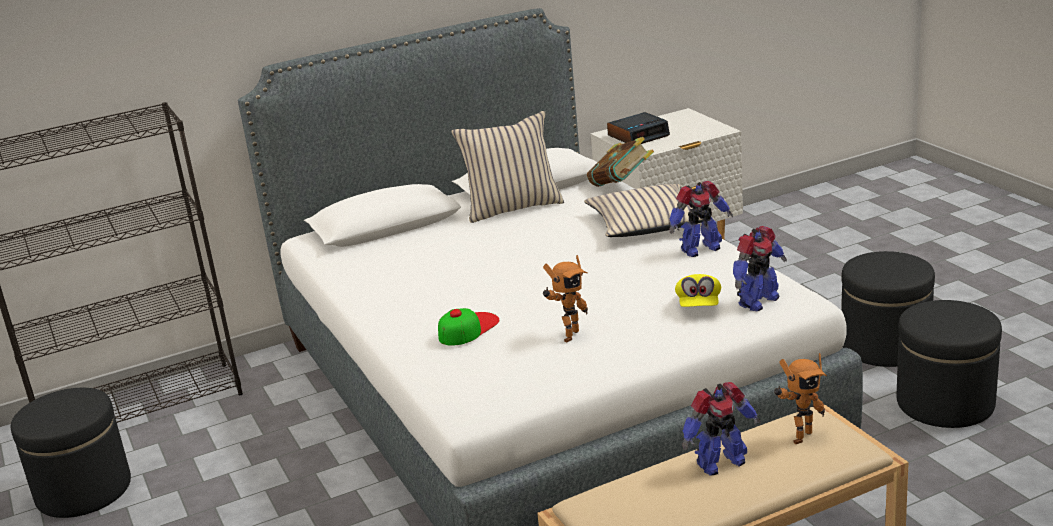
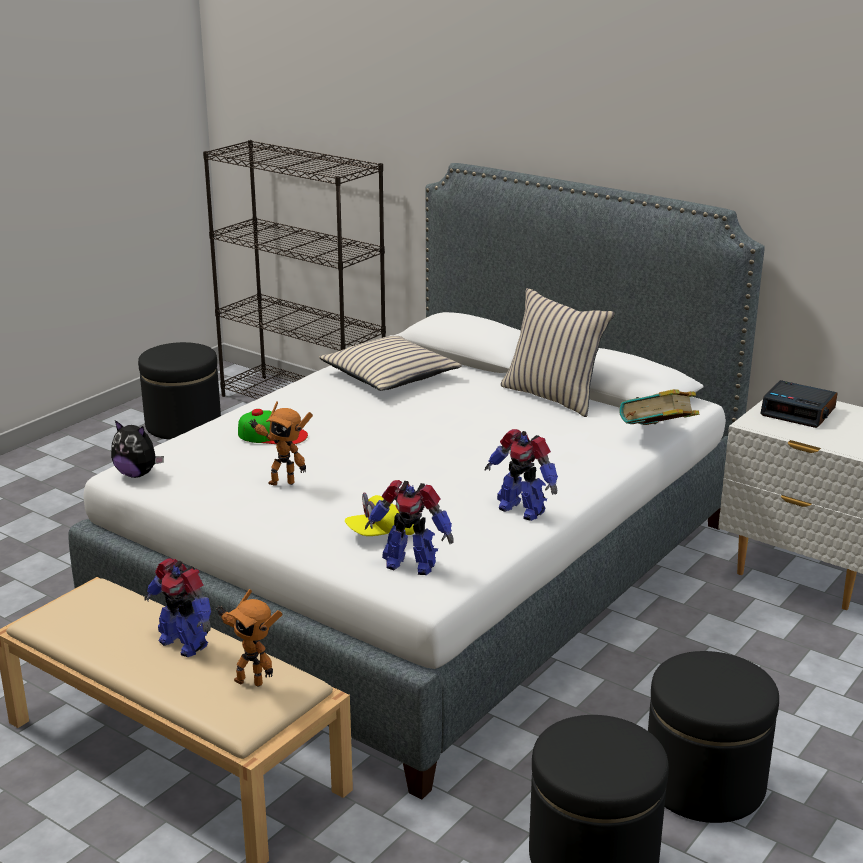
camera: 60 degrees right, 0 degrees up
(479, 408) = (137, 474): none -> plush toy
(646, 223) = (567, 468): beige pillow -> beige pillow (390, 376)

